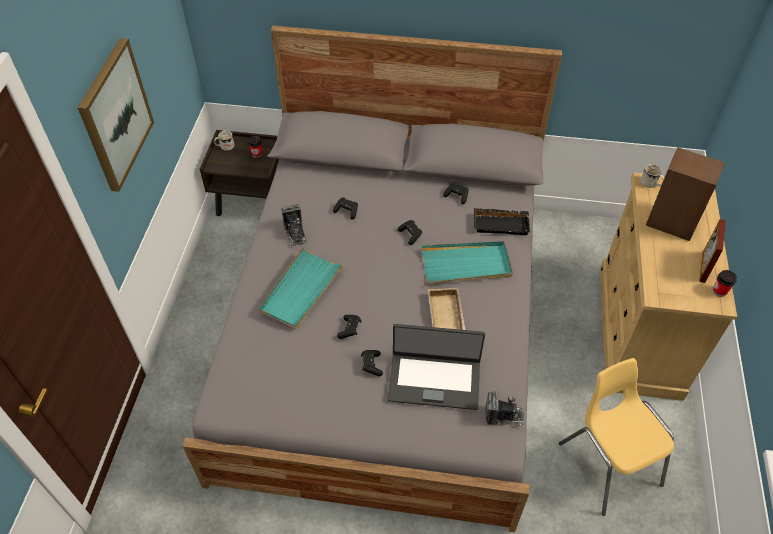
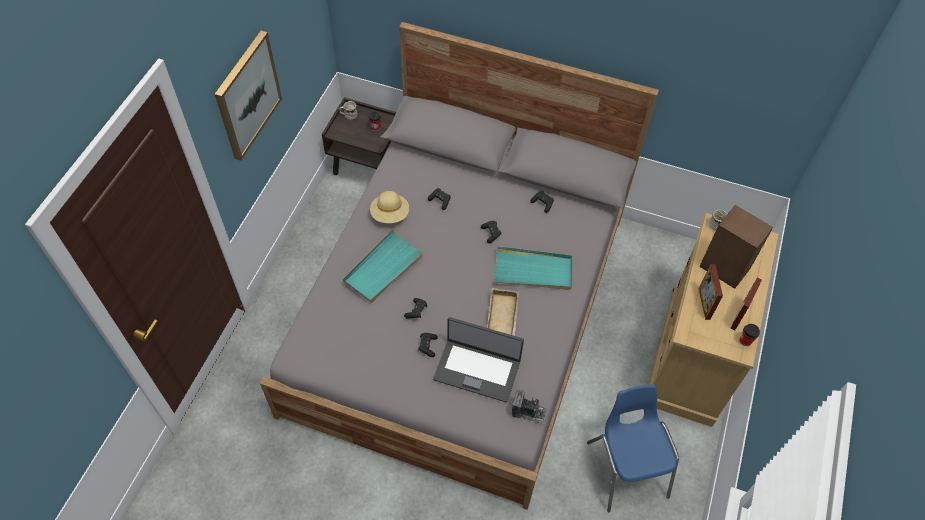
camera: 10 degrees right, 5 degrees up
(295, 233) = (390, 214): camera -> beige hat
(501, 223) = (575, 237): black tray -> none
(608, 463) = (626, 468): yellow chair -> blue chair
(663, 262) = (704, 304): none -> picture frame

